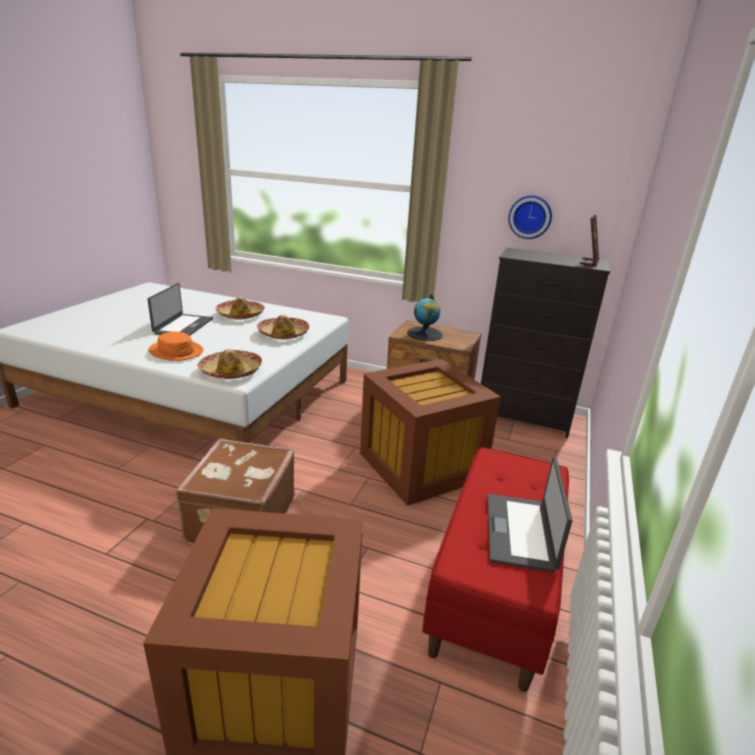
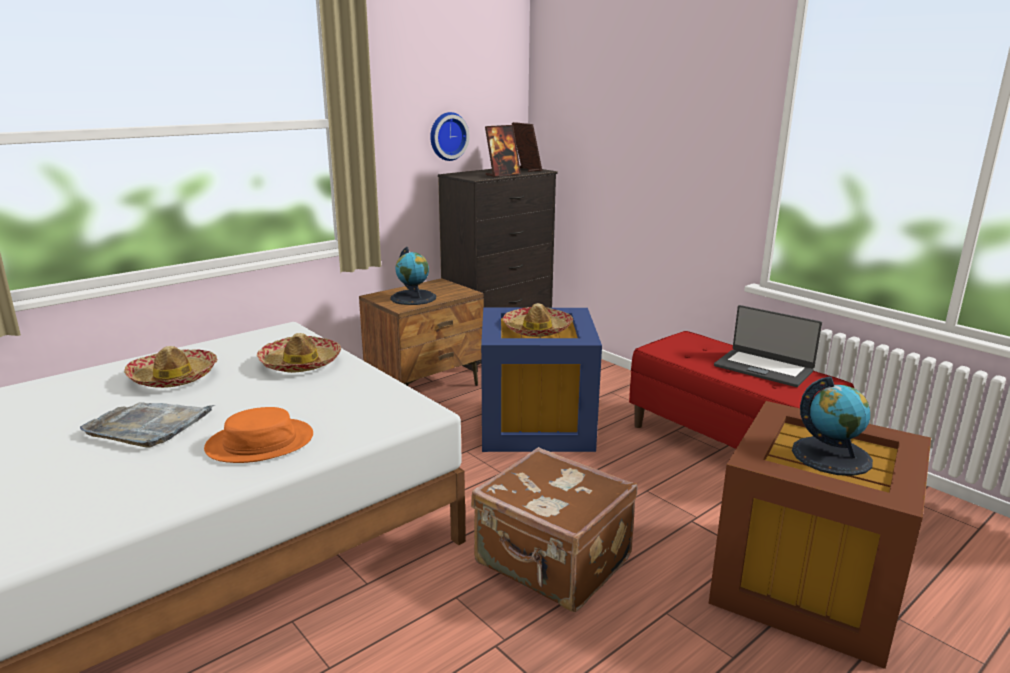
camera: 60 degrees left, 5 degrees down
(183, 326) = (149, 426): laptop -> grey tray
(231, 371) = (390, 413): hat -> hat (537, 329)
(273, 578) = (831, 455): none -> globe
(423, 466) = (537, 424): brown storage box -> blue storage box
(545, 260) = (502, 175): none -> picture frame

